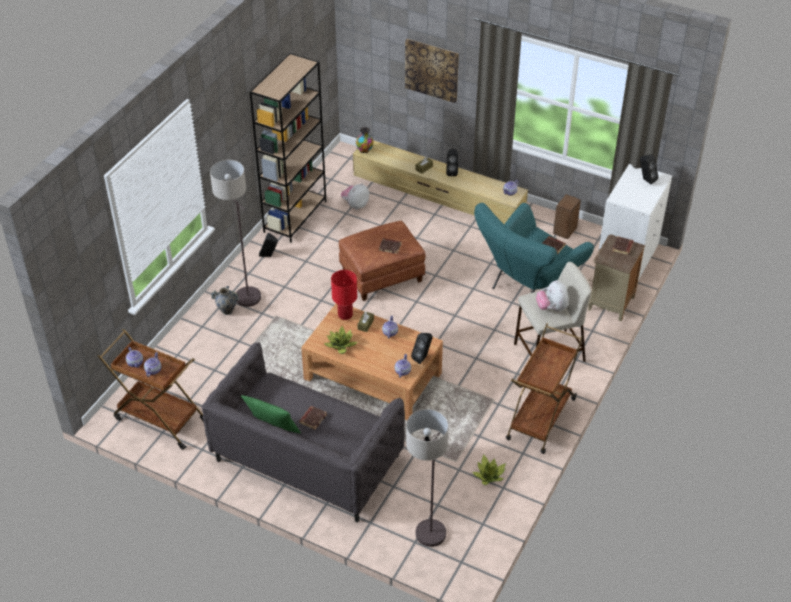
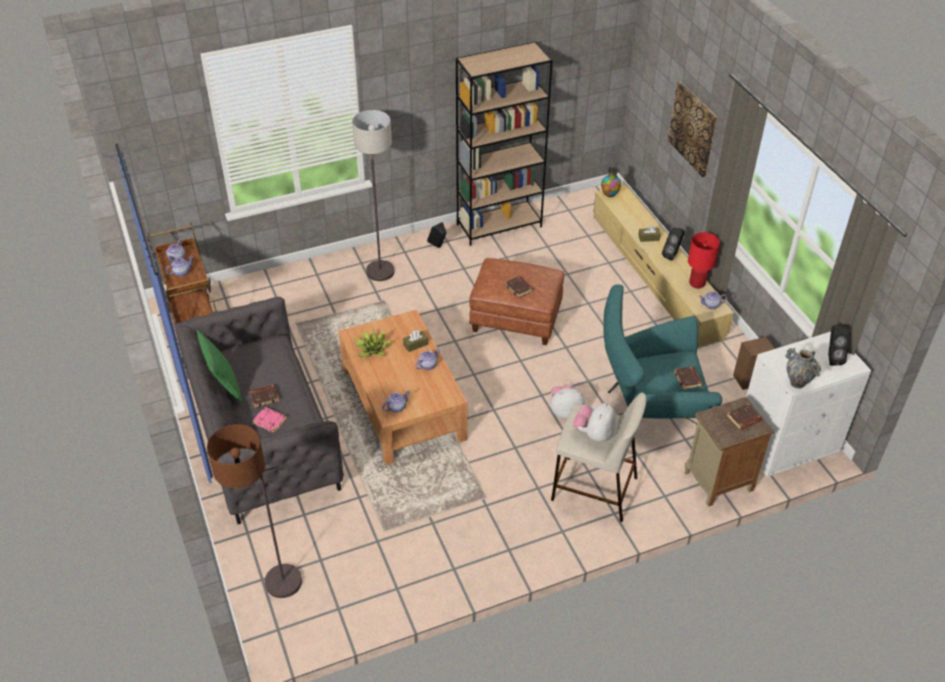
camera: 40 degrees right, 0 degrees up
(227, 311) = (350, 273): vase -> vase (797, 383)
(337, 431) = (270, 421): none -> pink book
(345, 316) = (407, 326): red table lamp -> red table lamp (697, 284)
(355, 205) = (564, 243): plush toy -> plush toy (565, 411)
(422, 357) = (429, 406): black speaker -> none
(426, 540) = (272, 585): grey floor lamp -> brown floor lamp
(489, 475) = (398, 567): potted plant -> none
(540, 420) = (508, 548): brown cart -> none

